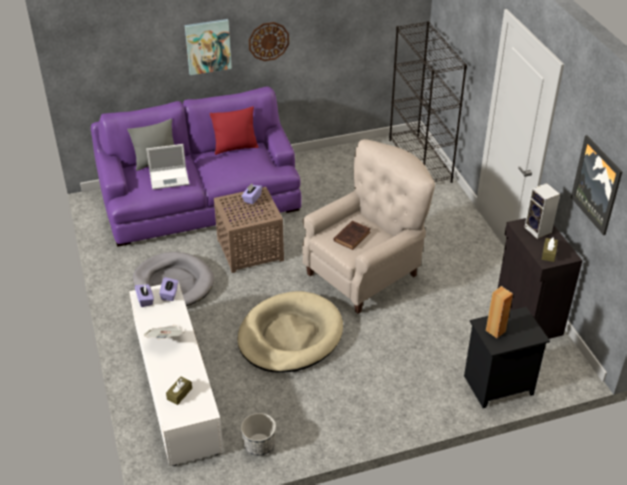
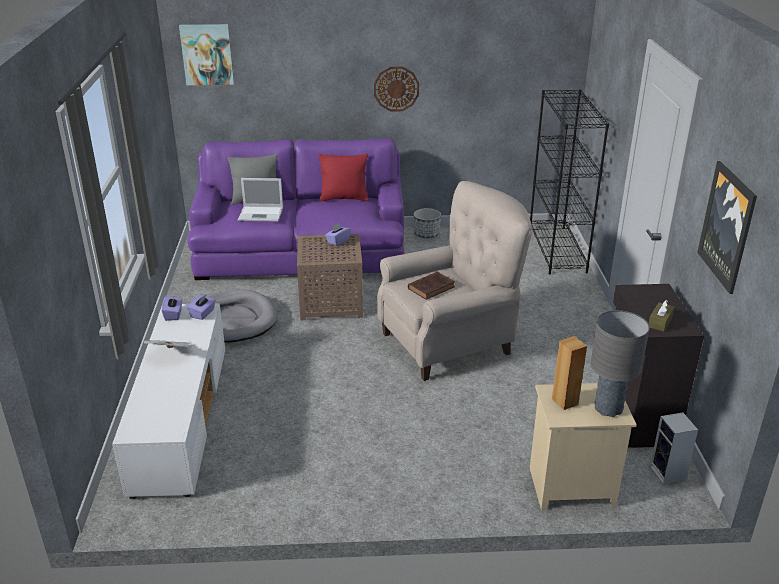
camera: 15 degrees right, 10 degrees down
(179, 394) = (154, 409): brown tissue box -> none
(208, 46) = (329, 85): picture -> picture (207, 54)
(259, 444) = (242, 496): planter -> planter (426, 234)
(290, 336) = (334, 389): beige dog bed -> none
(498, 386) = (570, 488): black nightstand -> beige nightstand
(527, 331) = (608, 408): none -> grey table lamp
(539, 230) = (655, 298): speaker -> speaker (668, 474)

